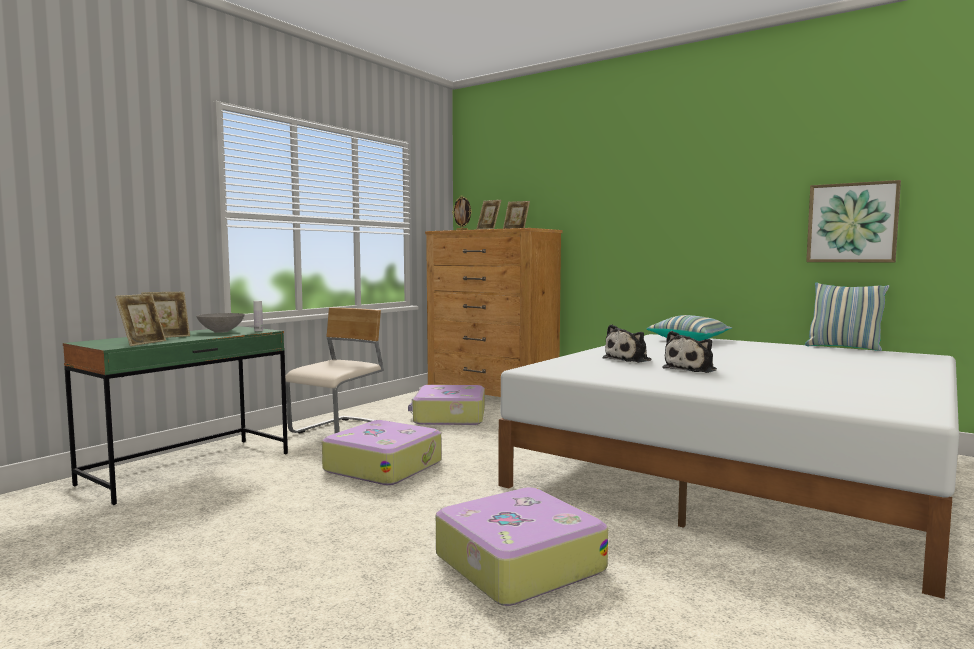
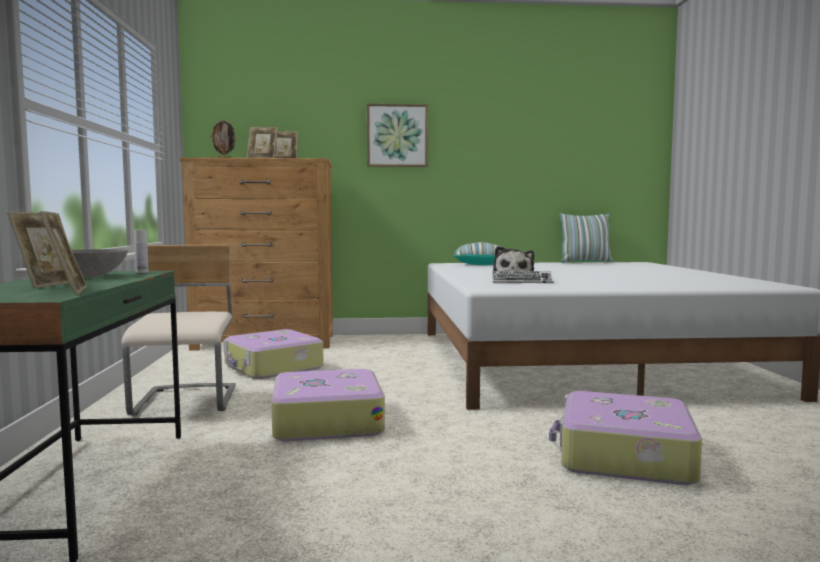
camera: 40 degrees left, 0 degrees up
(607, 365) = (522, 281): none -> keyboard
(691, 369) = (580, 278): plush toy -> none
(852, 223) = (582, 167): picture -> picture (397, 136)

